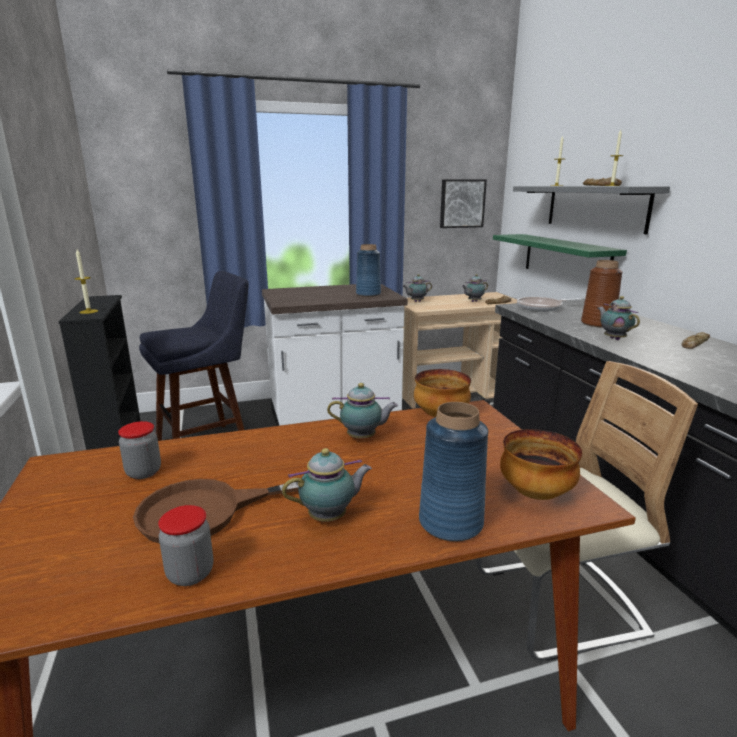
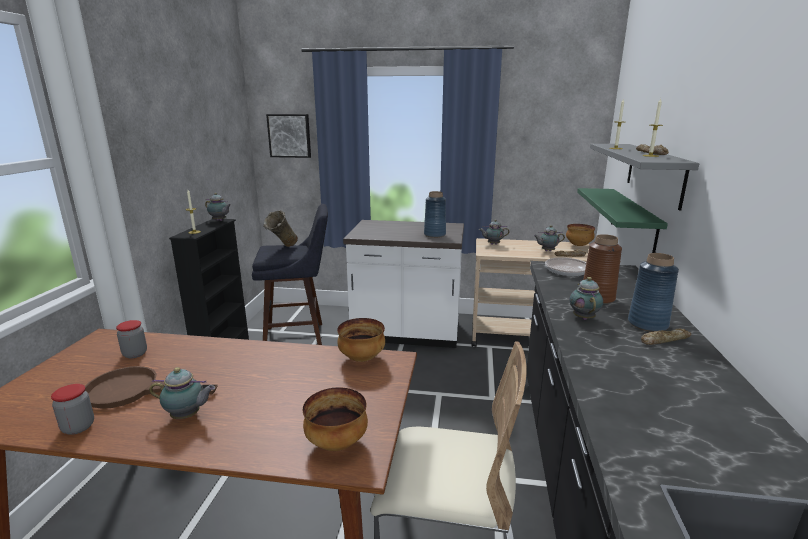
camera: 25 degrees right, 0 degrees up
(180, 331) = (282, 248): none -> beige vase
(363, 438) = (284, 363): teapot -> teapot (220, 221)
(450, 522) = (249, 445): blue vase -> blue vase (647, 324)
(461, 203) = (559, 154): picture -> picture (289, 135)
(493, 294) = (578, 245): none -> bowl

